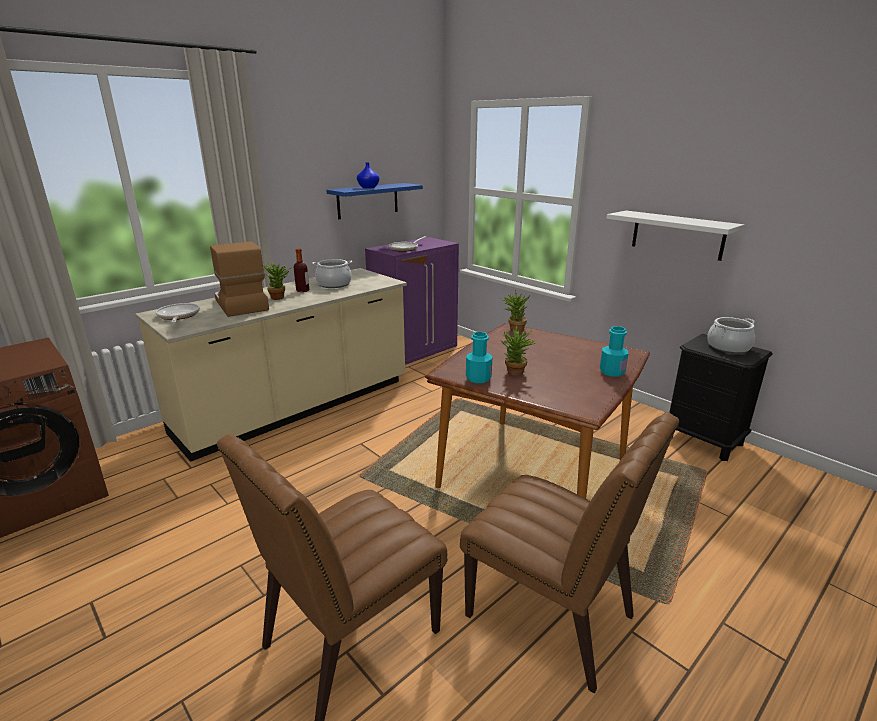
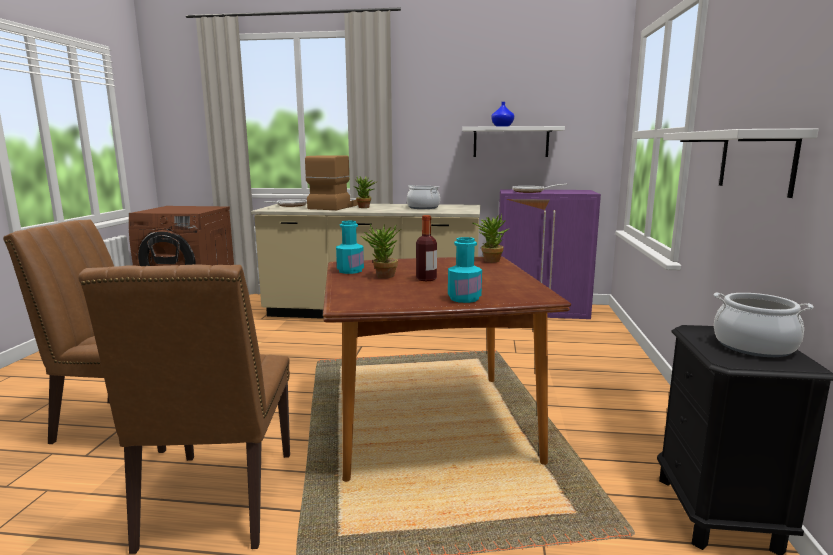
camera: 50 degrees right, 10 degrees down
(302, 290) = (391, 207): bottle -> bottle (426, 279)
(368, 200) = (511, 142): blue shelf -> white shelf

